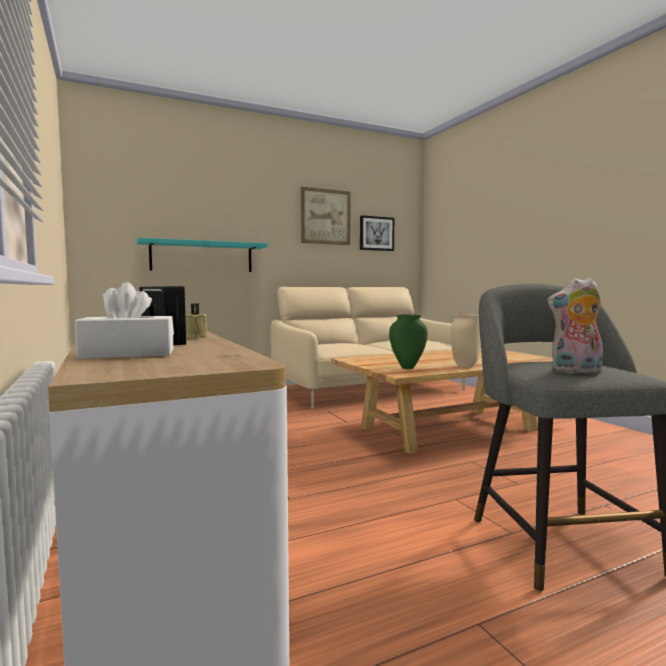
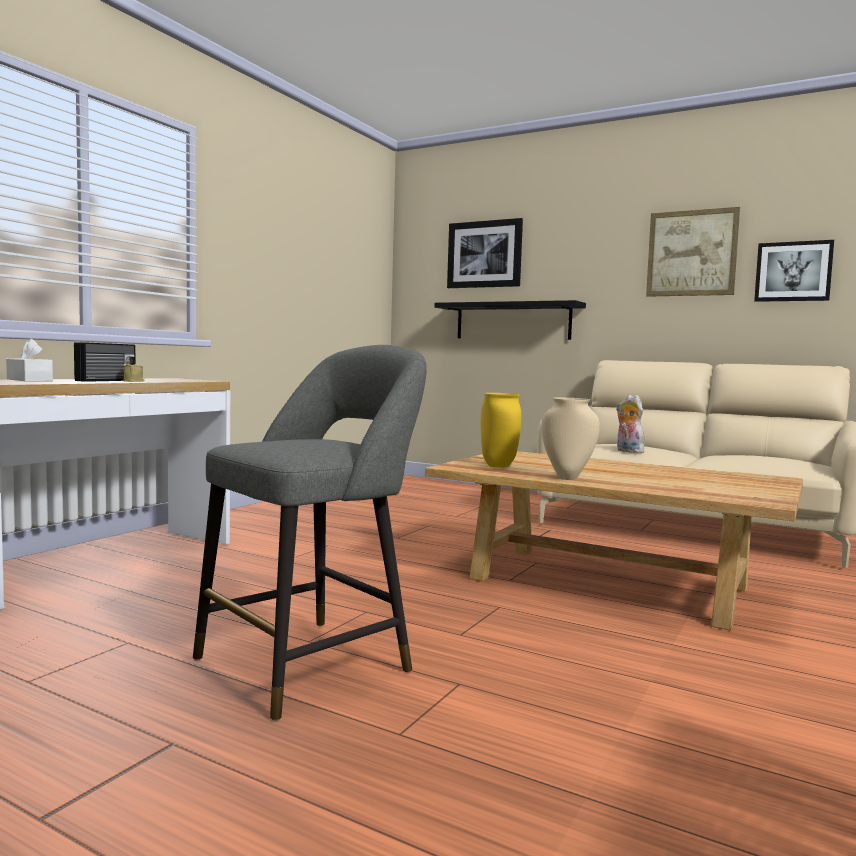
camera: 55 degrees right, 0 degrees up
(171, 198) = (484, 254): none -> picture
(202, 257) = (512, 321): turquoise shelf -> black shelf
(407, 368) = (497, 466): green vase -> yellow vase
(576, 372) = (267, 443): plush toy -> plush toy (627, 451)

